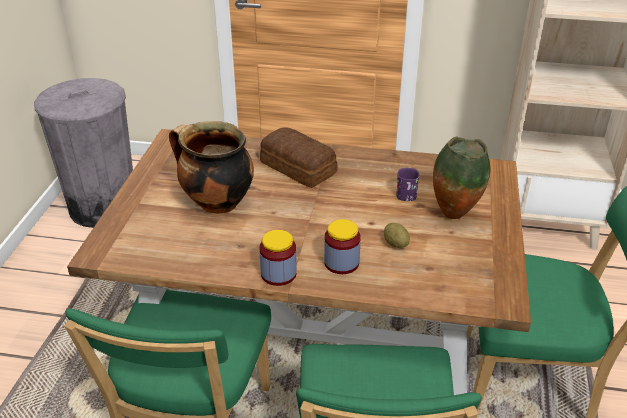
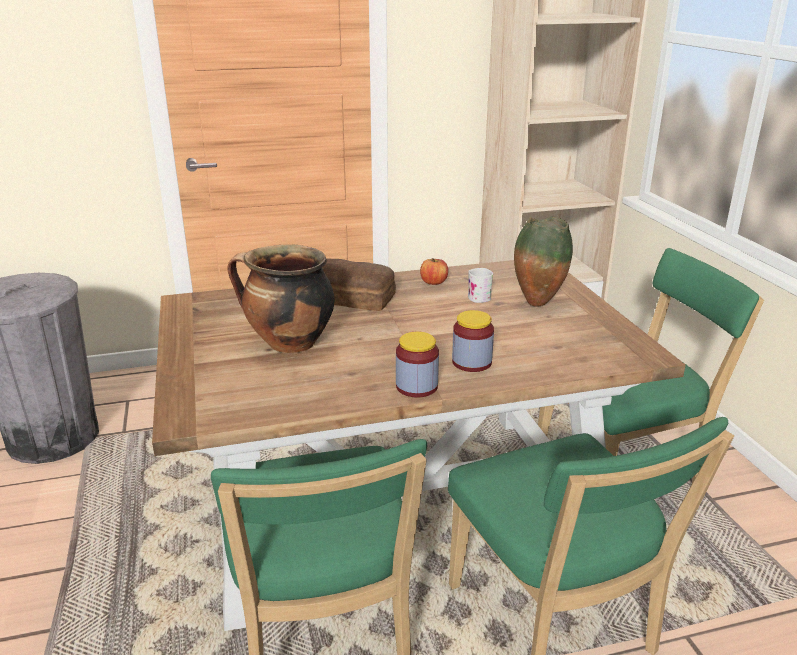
camera: 25 degrees left, 10 degrees down
(381, 167) = (433, 282): none -> apple
(395, 244) = (508, 336): potato -> none
(406, 193) = (477, 296): purple mug -> white mug

